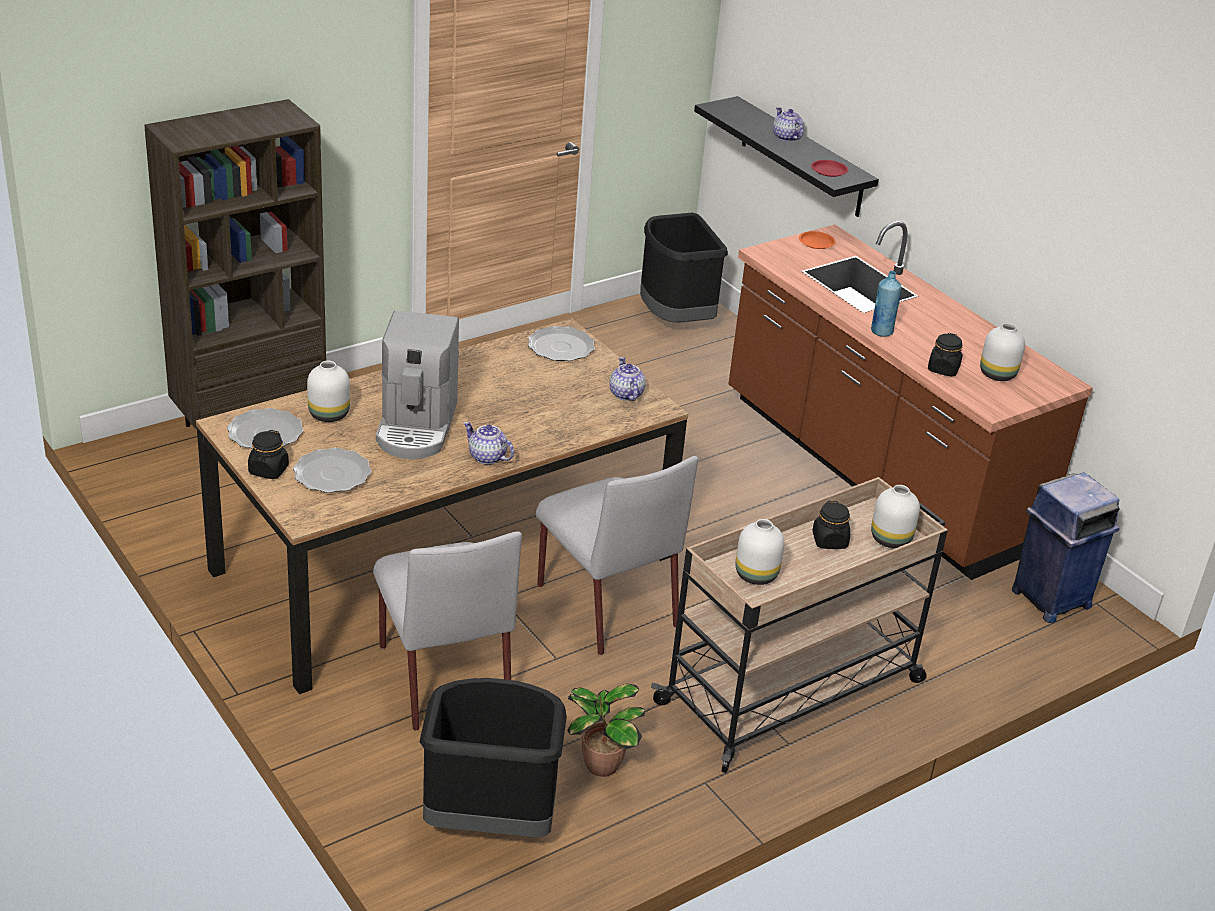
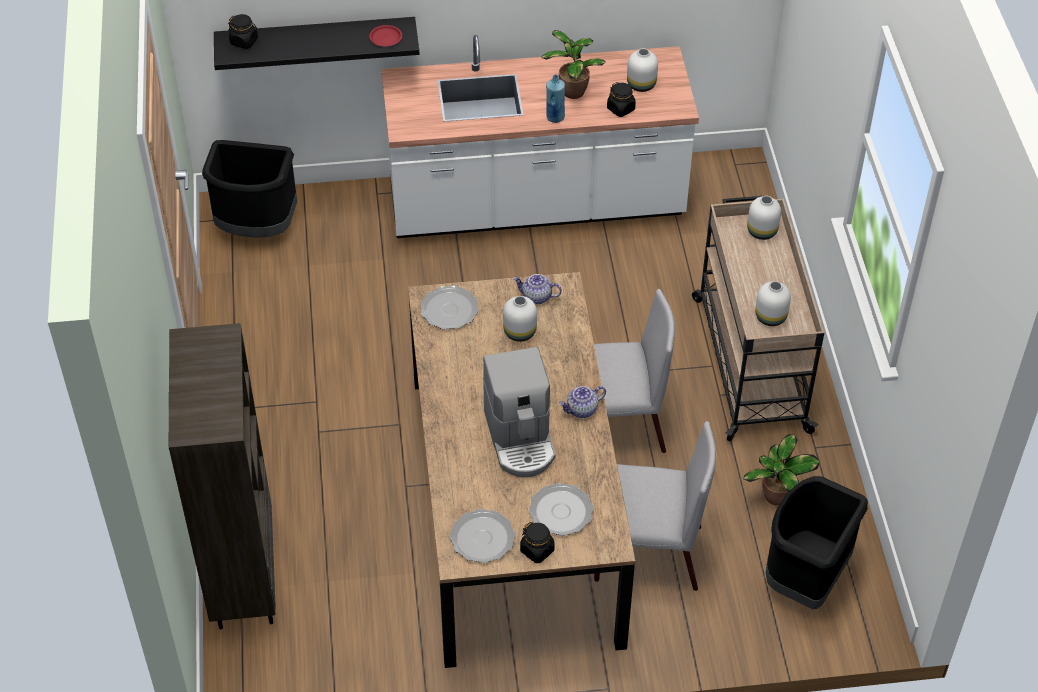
camera: 60 degrees left, 15 degrees up
(330, 414) = (475, 488): white vase -> white vase (520, 331)
(416, 427) = (520, 439): coffee machine -> coffee machine turned 45 degrees clockwise
(786, 137) = (311, 36): teapot -> none
(816, 243) = (405, 93): orange plate -> none
(829, 541) = (750, 263): black jar -> black jar (244, 41)
(874, 473) = (536, 205): brown counter -> white counter
(933, 333) = (571, 91): none -> potted plant
(1049, 599) = (720, 185): blue trash can -> none

